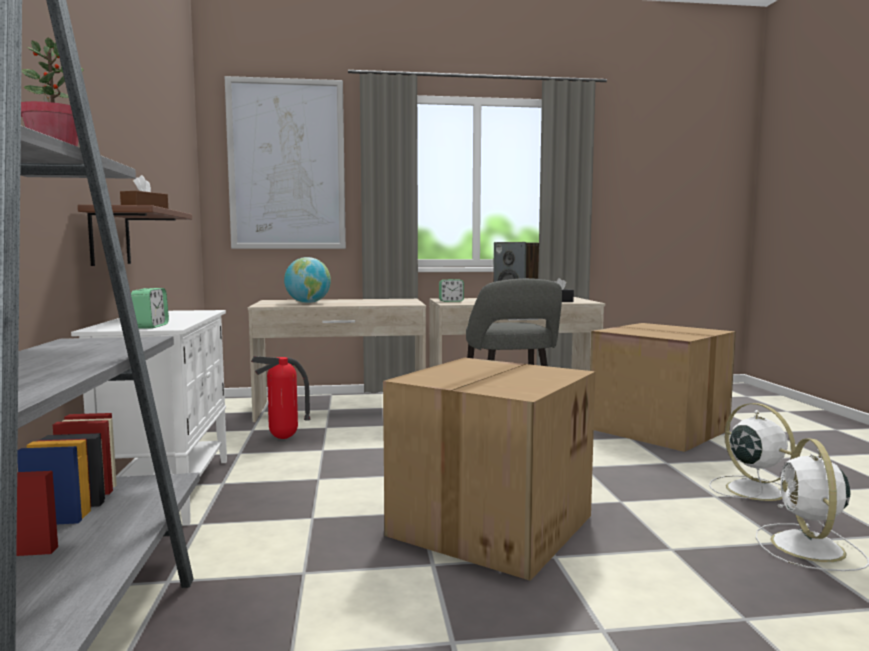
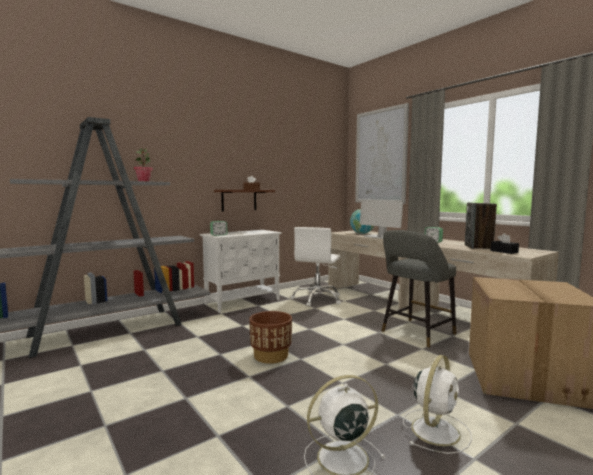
camera: 60 degrees right, 0 degrees up
(283, 438) = (317, 299): fire extinguisher -> white office chair
(370, 304) = (381, 237): none -> monitor
(490, 524) = (271, 356): cardboard box -> brown planter

